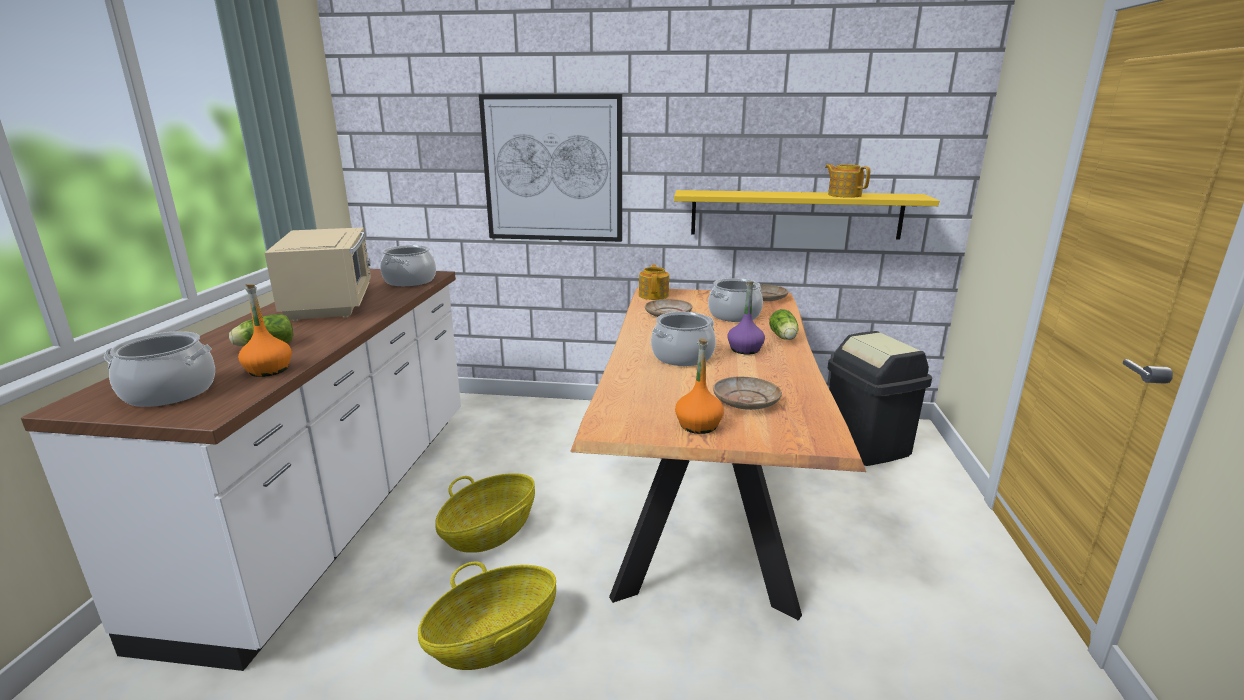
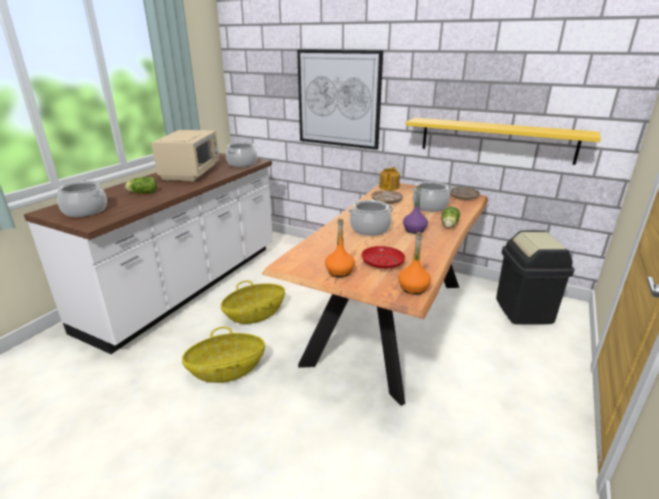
camera: 20 degrees right, 5 degrees up
(269, 370) = (134, 206): orange bottle -> orange bottle (413, 288)
(745, 401) = (382, 262): beige plate -> red plate
(844, 195) = (529, 128): teapot -> none

